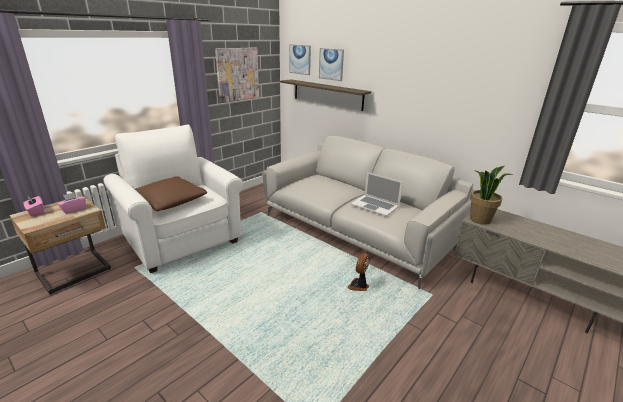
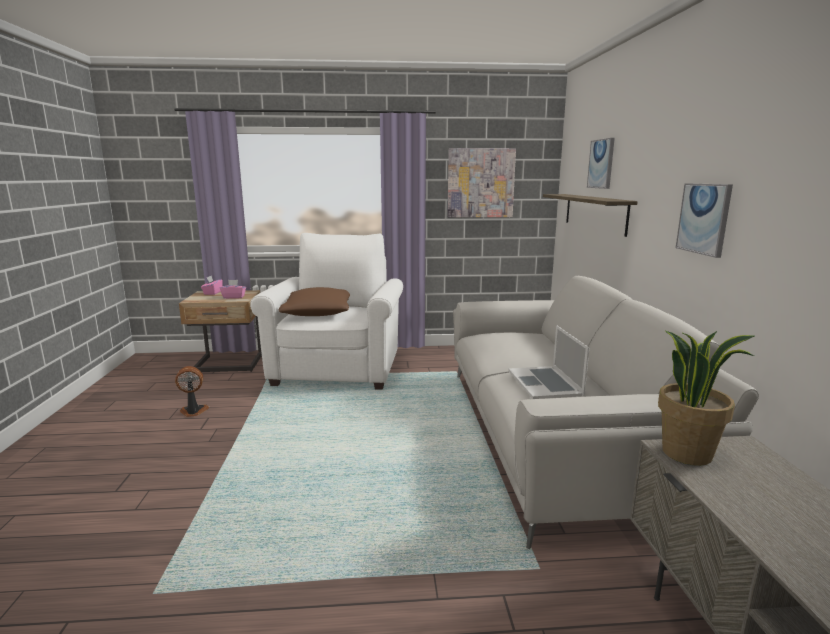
camera: 45 degrees right, 10 degrees down
(300, 59) = (575, 163): picture -> picture (704, 218)
(359, 286) = (442, 495): fan -> fan (193, 412)

